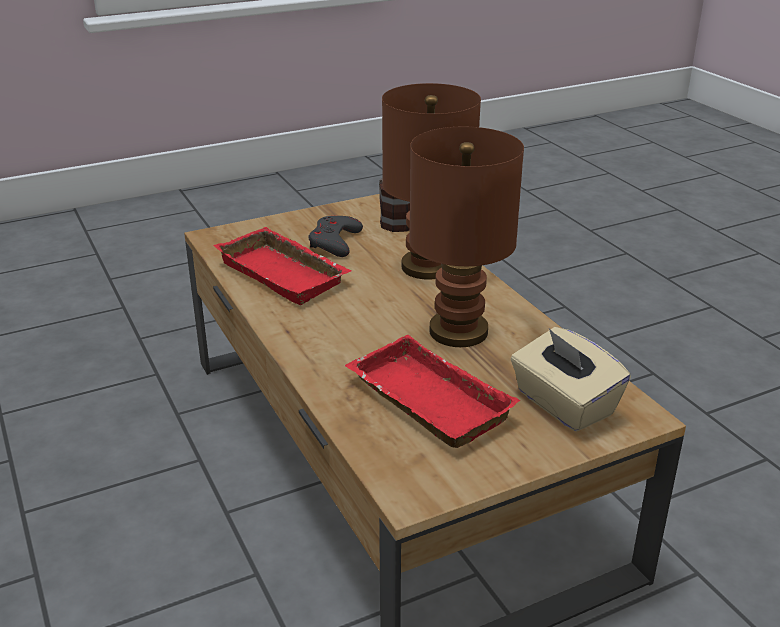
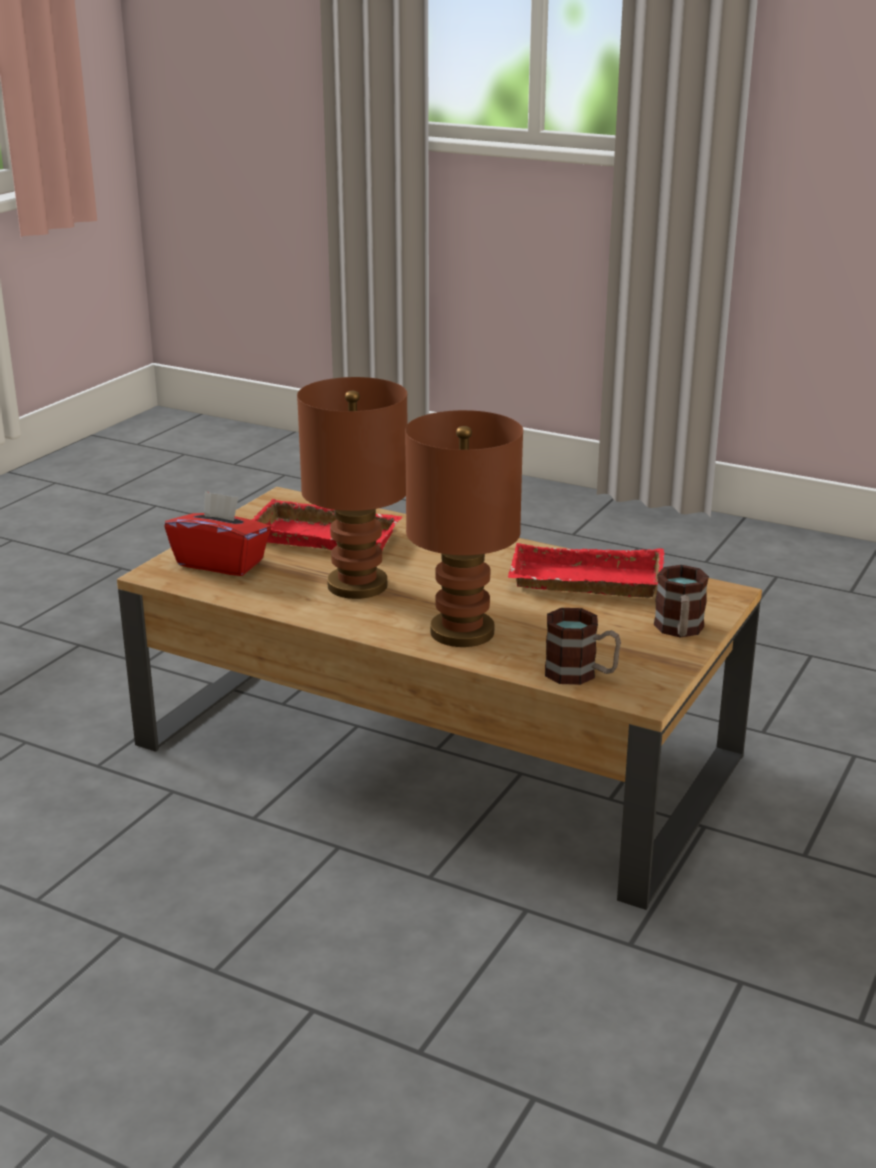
camera: 145 degrees right, 5 degrees down
(291, 224) = (679, 631): none -> mug
(335, 242) = (597, 627): grey game controller -> none
(563, 404) = (221, 563): beige tissue box -> red tissue box

